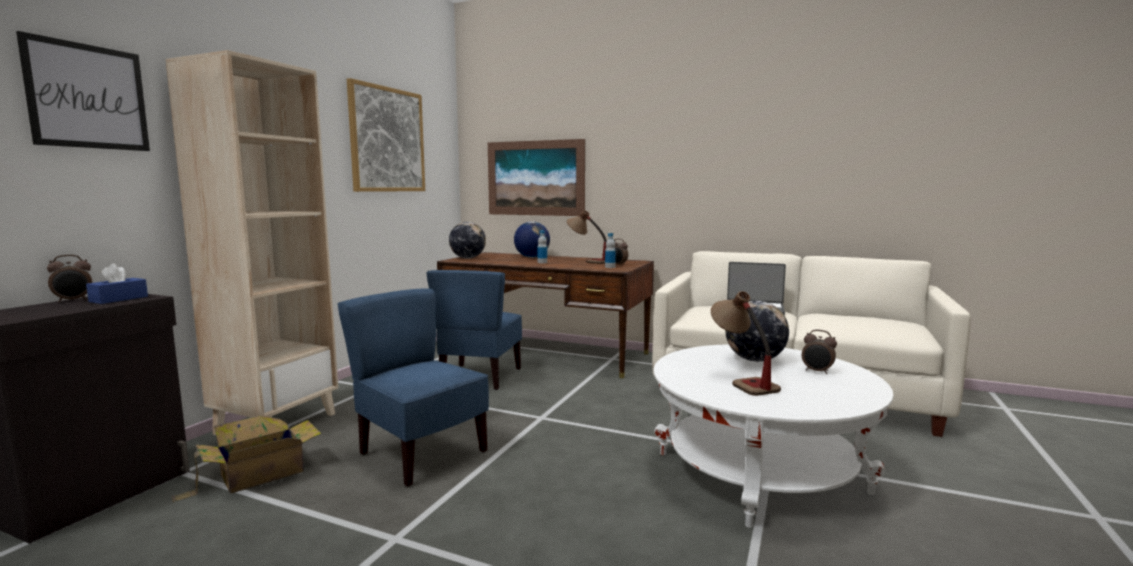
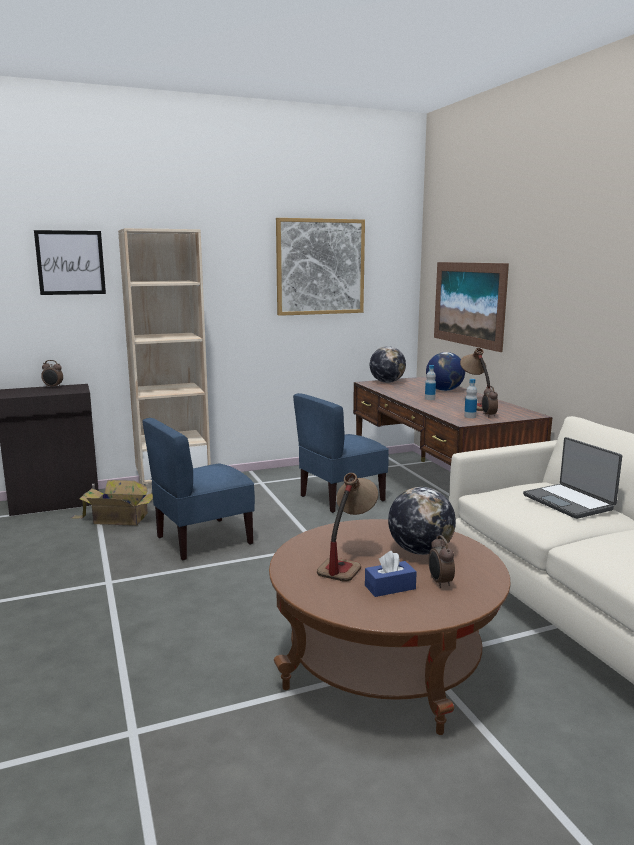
camera: 45 degrees right, 5 degrees up
(119, 299) = (68, 390): blue tissue box -> blue tissue box (390, 587)
(421, 454) = (203, 540): blue chair -> blue chair turned 120 degrees counterclockwise
(760, 472) = (384, 663): white coffee table -> brown coffee table

